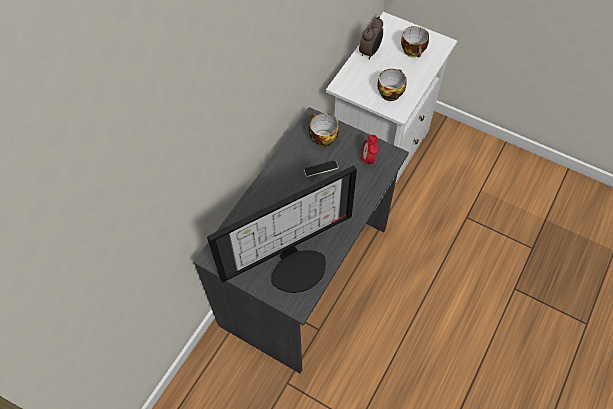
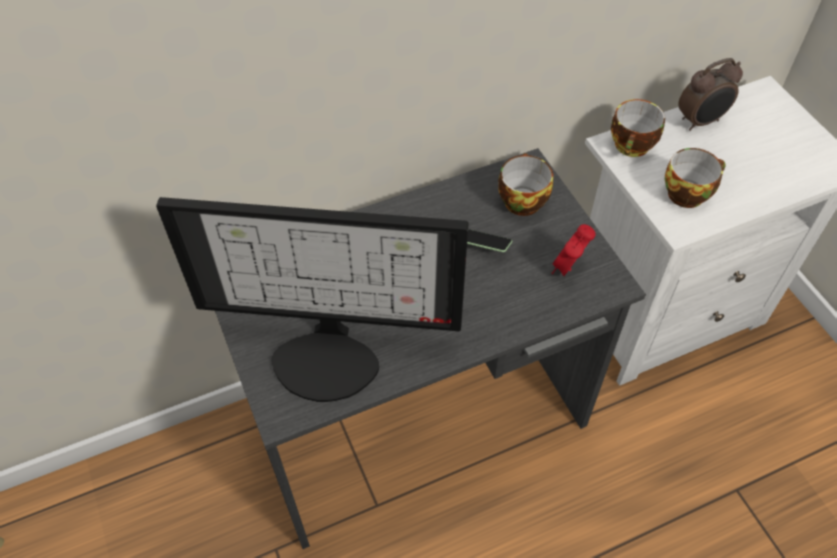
camera: 35 degrees right, 5 degrees down
(414, 51) = (777, 154): cup -> cup (632, 147)

